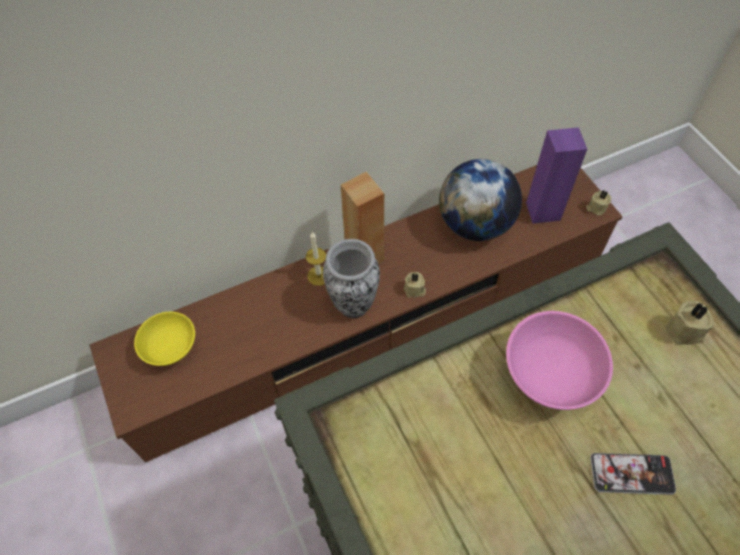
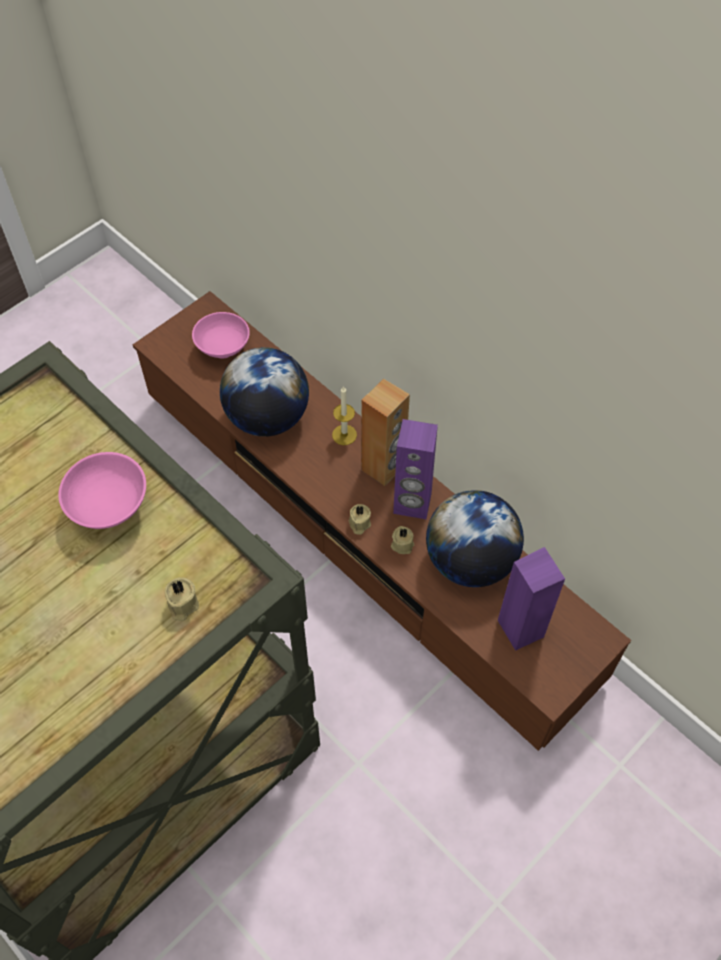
camera: 70 degrees right, 0 degrees up
(170, 350) = (222, 349): yellow bowl -> pink bowl
(272, 331) = (268, 418): none -> globe
(354, 304) = (322, 475): vase -> none
(408, 247) = (412, 504): none -> purple speaker
(596, 208) = (553, 688): beige candle -> beige candle (402, 544)
(631, 474) = (38, 578): phone -> none

